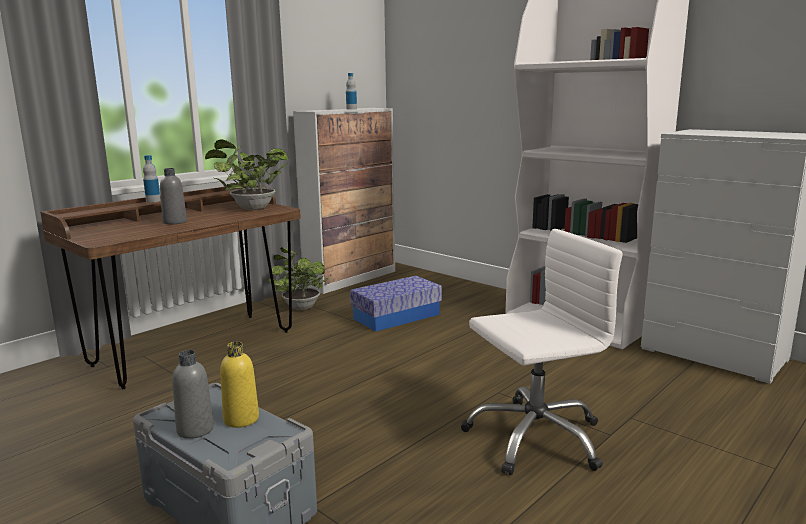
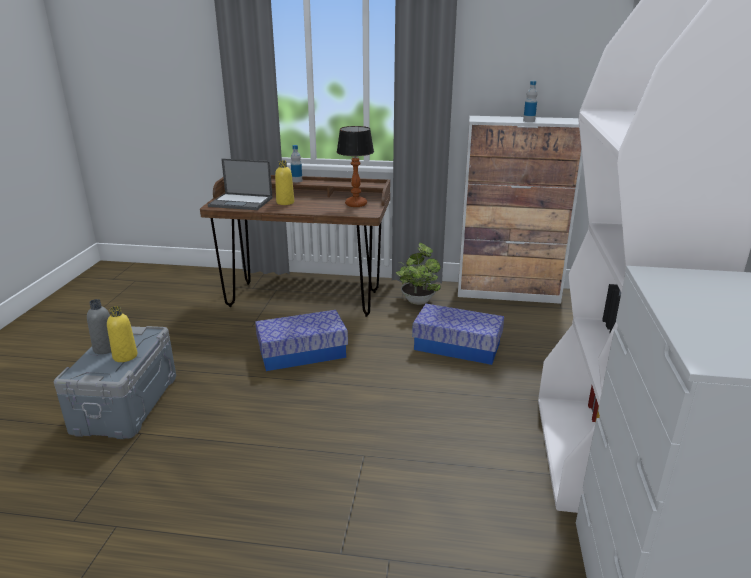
camera: 55 degrees right, 10 degrees up
(122, 232) = (242, 202): none -> laptop
(175, 222) = (285, 202): grey bottle -> yellow bottle
(250, 208) = (356, 204): potted plant -> table lamp
(299, 375) = (302, 353): none -> storage box
(534, 437) = (298, 504): white office chair -> none

